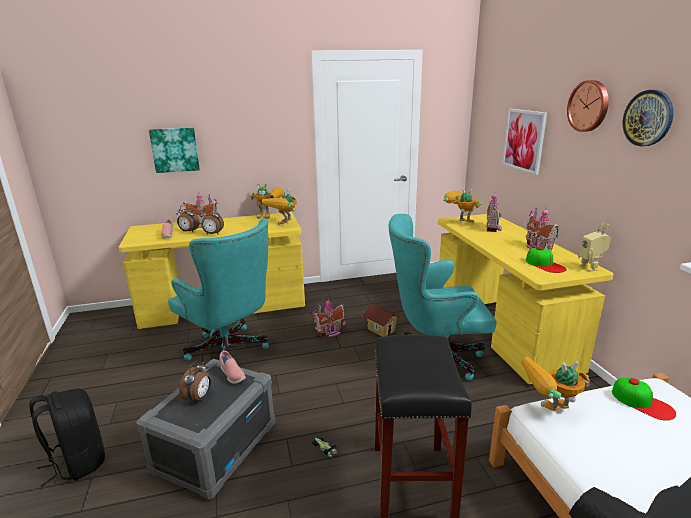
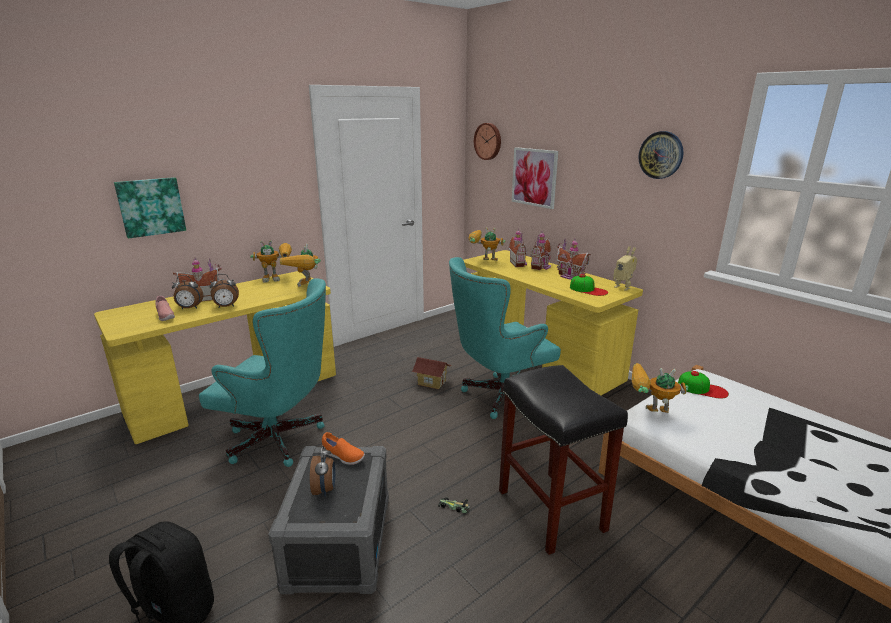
camera: 25 degrees left, 0 degrees up
(232, 375) = (343, 457): pink shoe -> orange shoe
(330, 332) = (381, 396): toy house -> toy house (542, 267)
(548, 413) = (649, 414): toy robot -> toy robot turned 45 degrees clockwise
(589, 106) = (603, 145): wall clock -> wall clock (488, 141)

